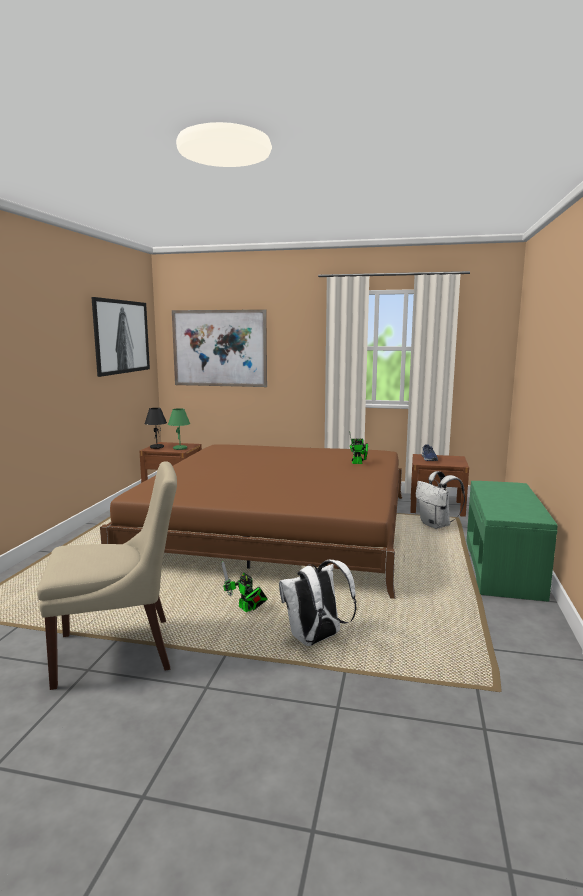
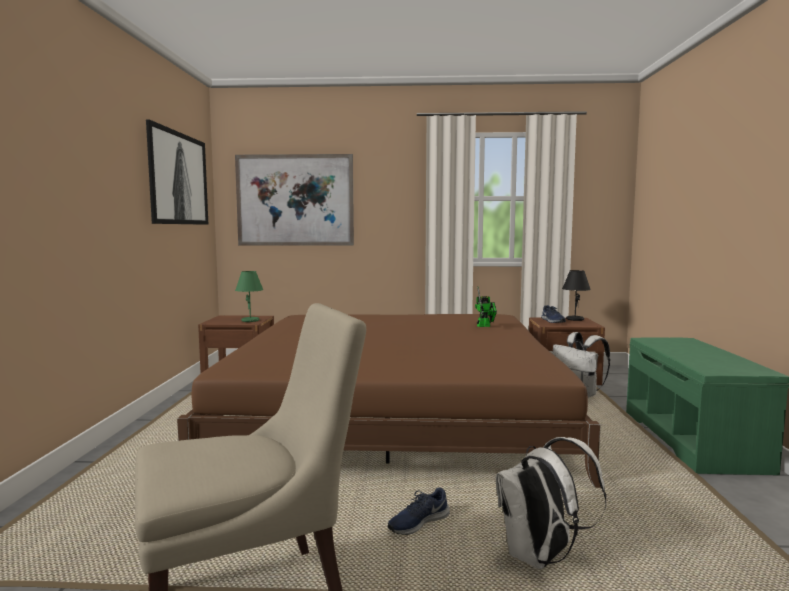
camera: 10 degrees left, 5 degrees down
(157, 447) = (219, 320): black table lamp -> black table lamp (574, 319)
(246, 610) = (418, 522): toy robot -> blue shoe

